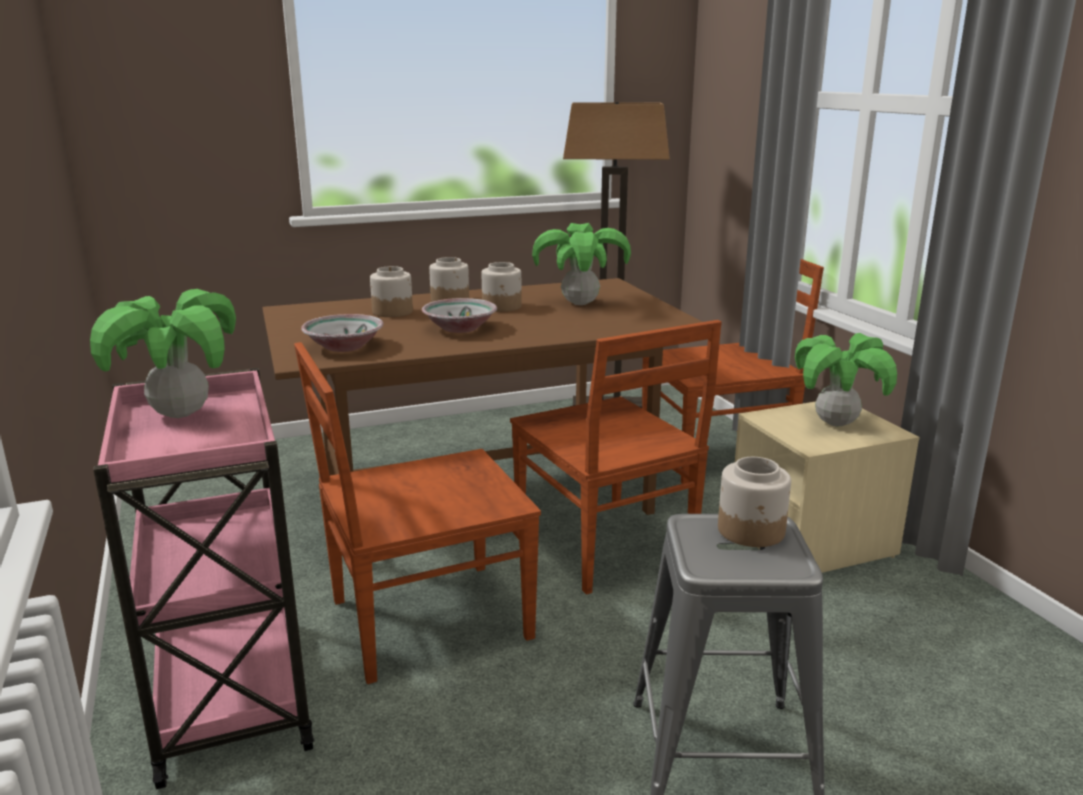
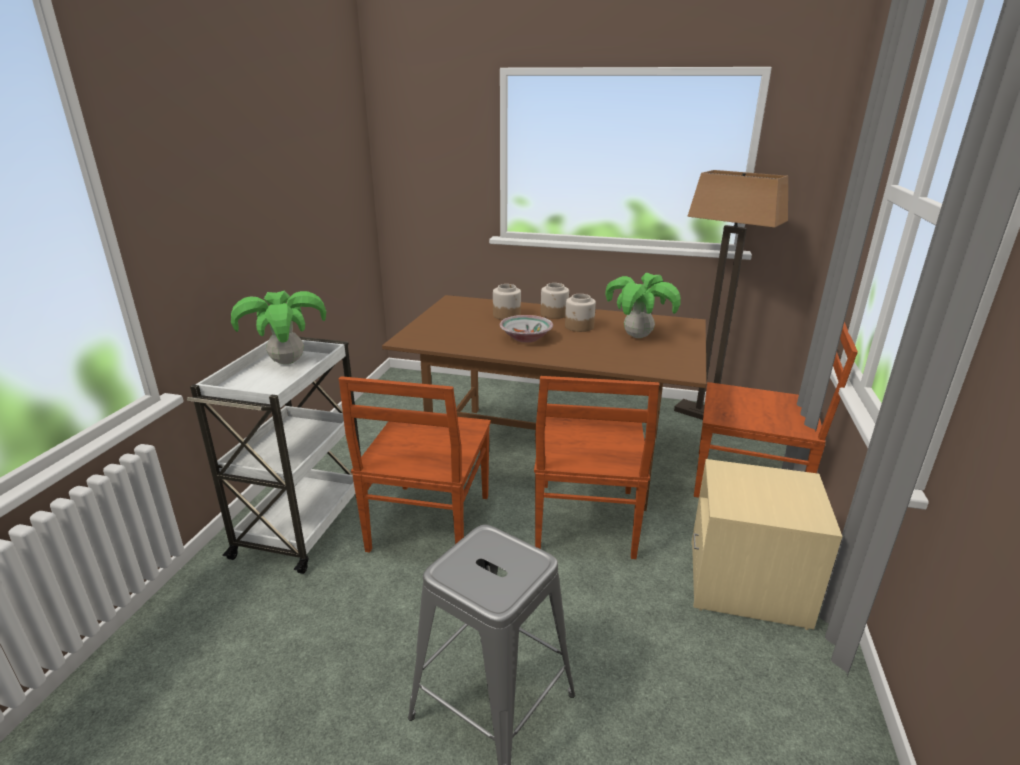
camera: 35 degrees right, 5 degrees up
(230, 692) = (303, 523): pink cart -> white cart
(343, 347) = (440, 335): bowl -> none
(425, 620) = (428, 524): brown chair -> brown chair turned 90 degrees counterclockwise
(751, 531) = (512, 560): jar -> none
(835, 423) = (777, 495): potted plant -> none

